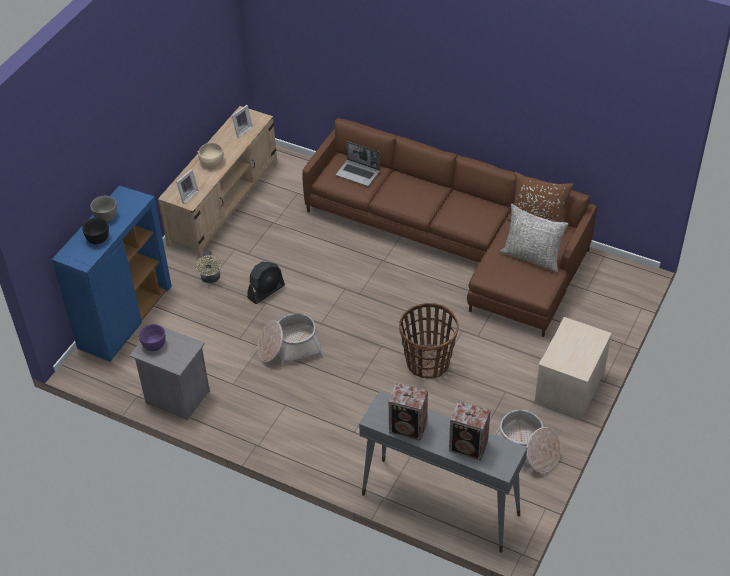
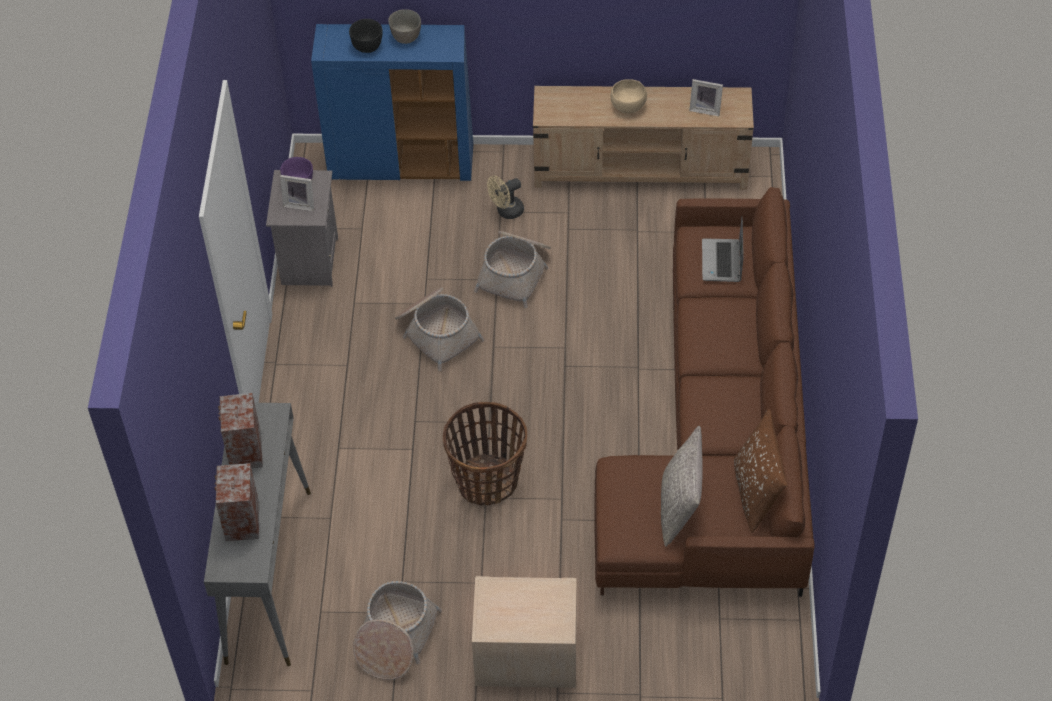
camera: 65 degrees right, 5 degrees up
(187, 195) = (555, 109): picture frame -> picture frame (300, 204)
(266, 291) = (515, 272): black fan -> basket

